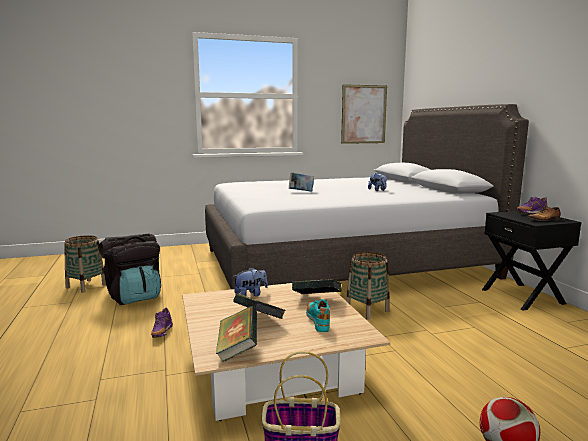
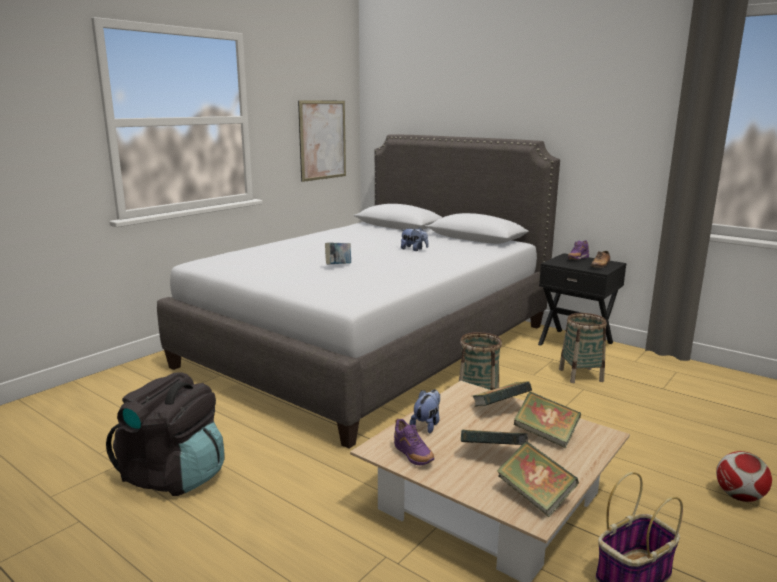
camera: 35 degrees left, 5 degrees up
(86, 286) = (57, 486): basket -> basket (580, 375)
(161, 333) = (304, 513): purple shoe -> purple shoe (413, 456)
(318, 322) = (545, 435): turquoise shoe -> book

